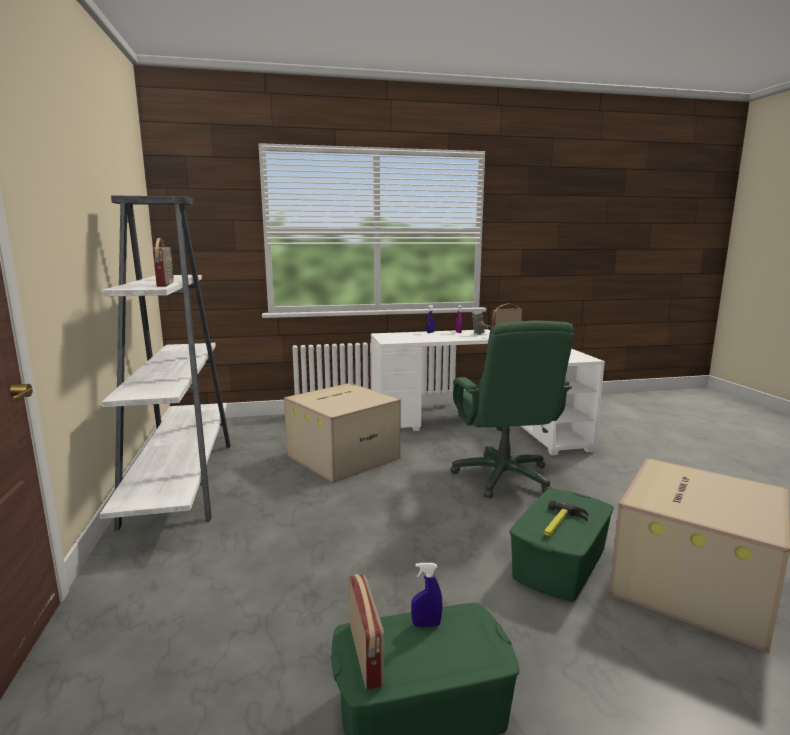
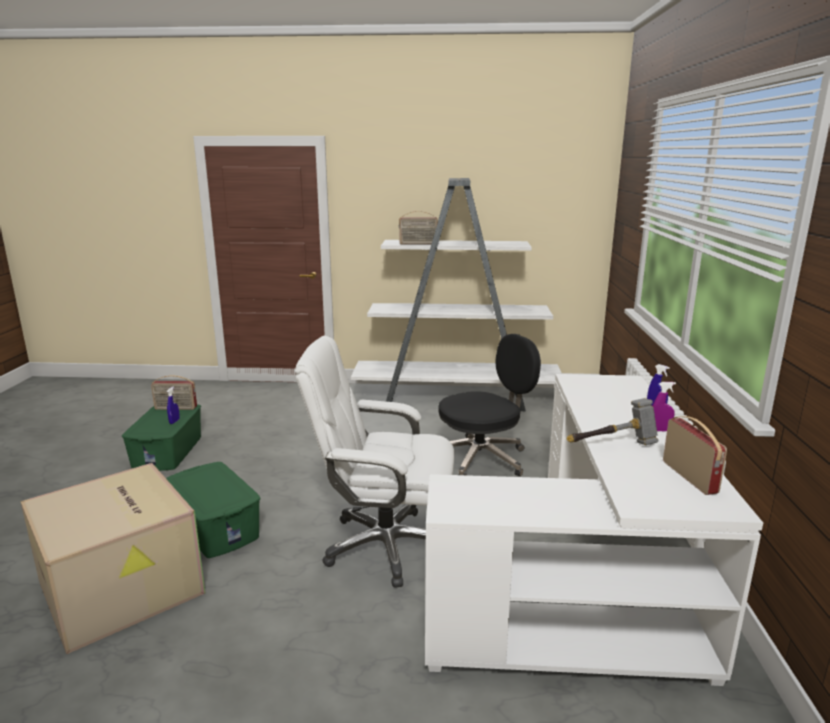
camera: 105 degrees right, 5 degrees up
(343, 456) = (482, 459): cardboard box -> black office chair
(503, 477) = (384, 545): green office chair -> white office chair
(560, 525) = (203, 482): hammer -> none

